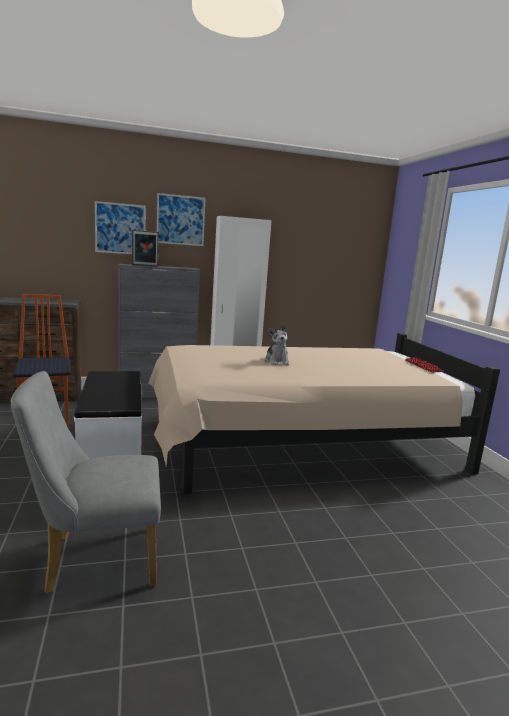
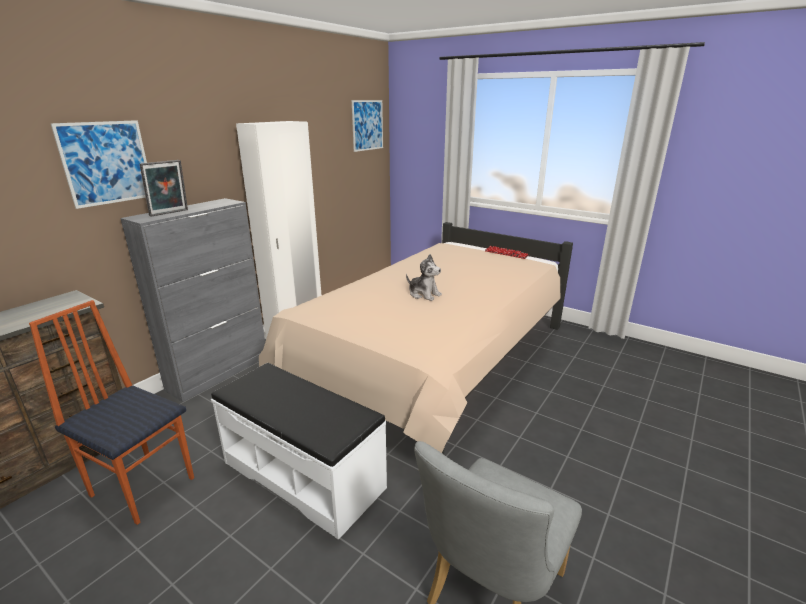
camera: 40 degrees left, 10 degrees up
(180, 220) = (190, 135): picture -> picture (367, 125)

